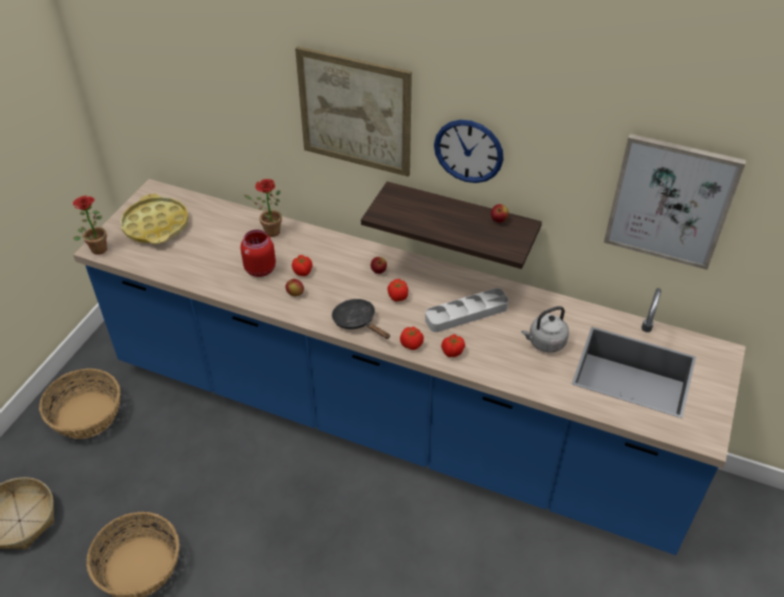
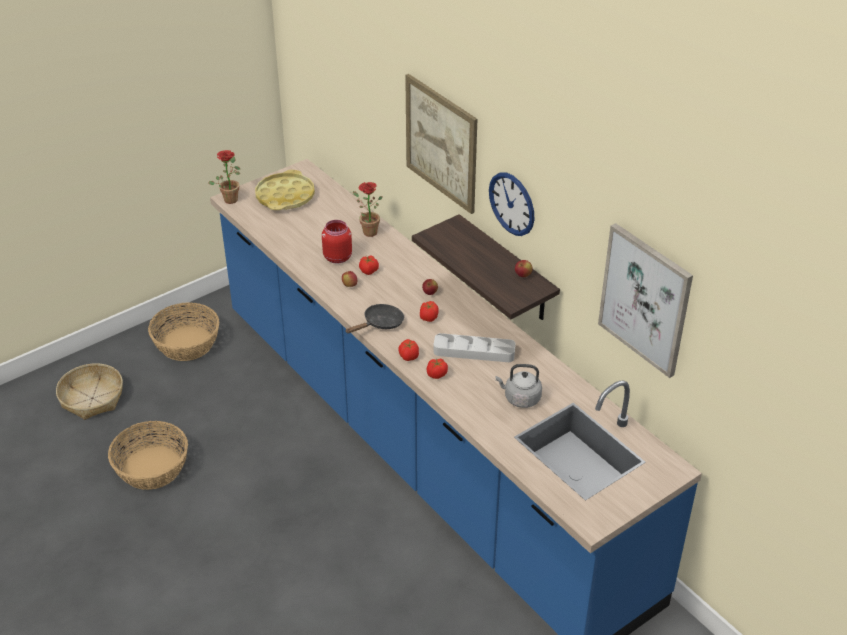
camera: 30 degrees right, 5 degrees down
(357, 322) = (380, 324): black frying pan -> black frying pan turned 60 degrees clockwise

